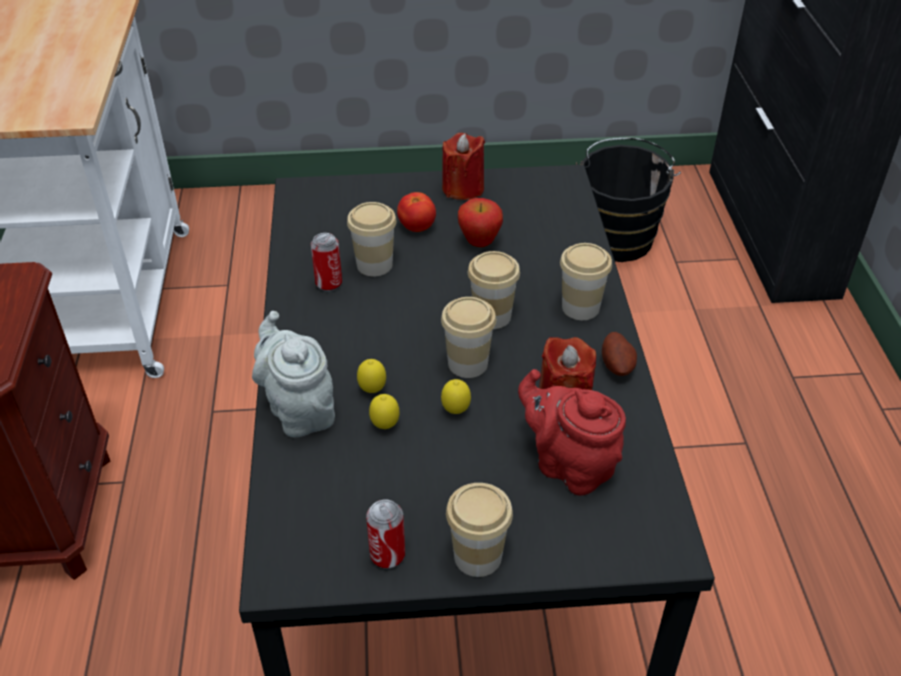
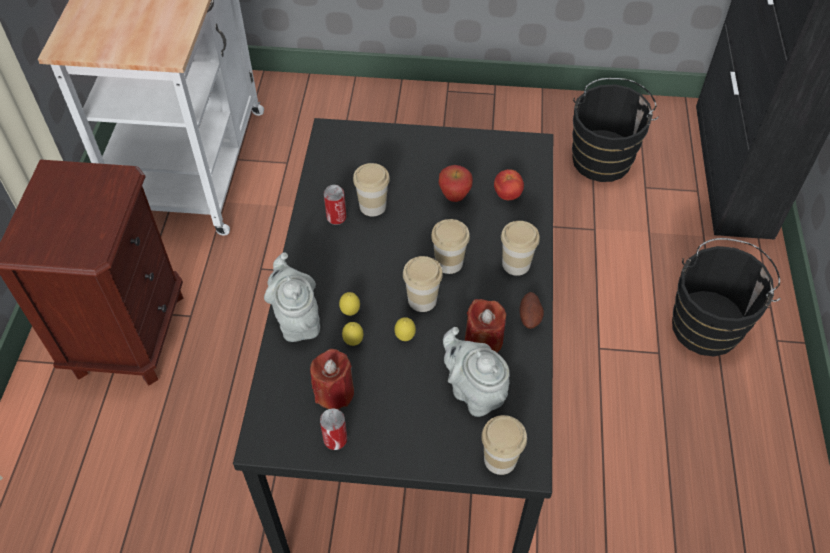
camera: 10 degrees right, 10 degrees up
(417, 227) = (411, 176): tomato -> tomato (507, 195)
(463, 188) = (453, 145): red candle -> red candle (334, 392)
(477, 556) = (395, 450): cup -> cup (500, 459)
(569, 465) = (474, 392): red teapot -> grey teapot
(795, 401) = (708, 323): none -> black bucket

